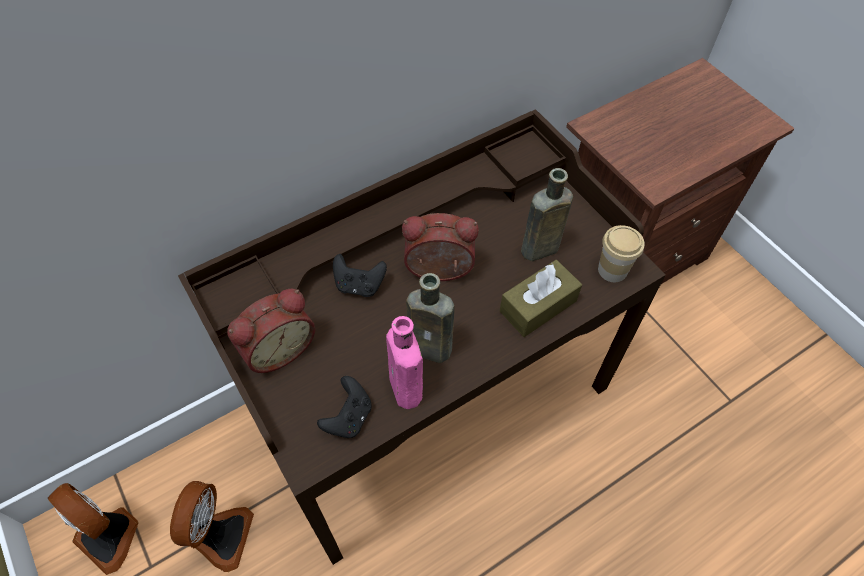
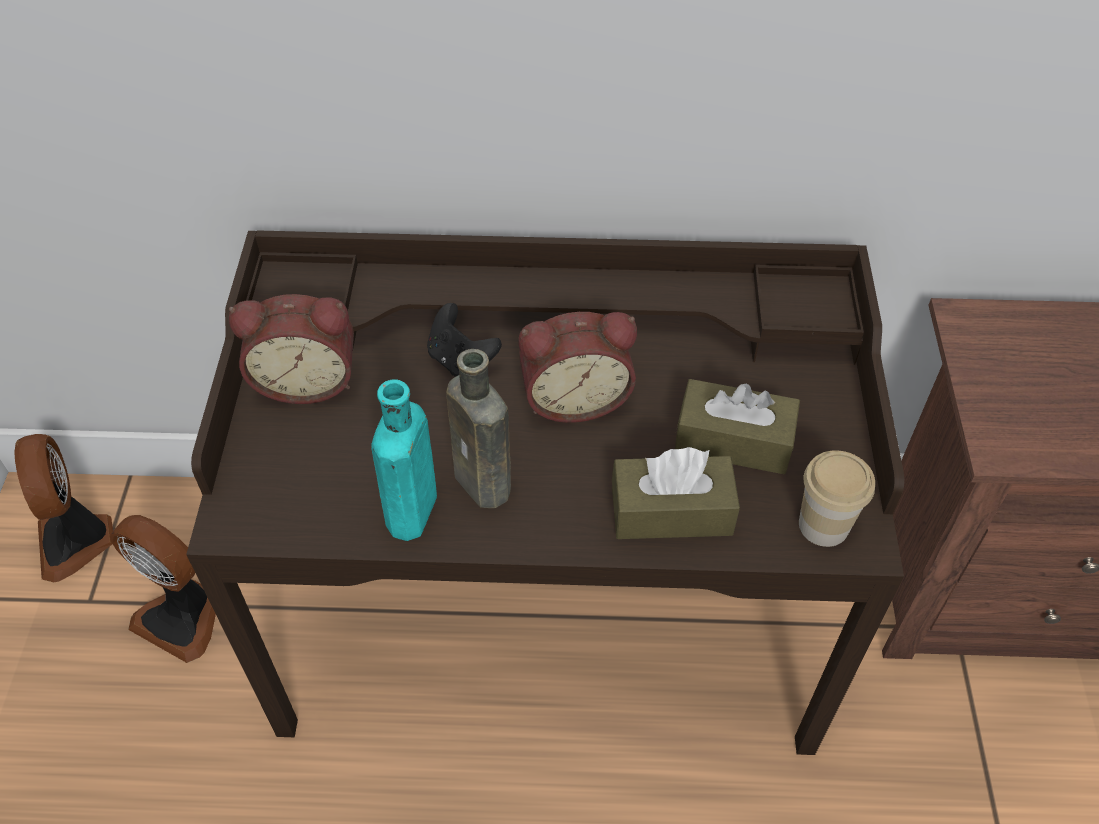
camera: 35 degrees right, 5 degrees down
(220, 536) = (183, 616): fan -> fan turned 75 degrees clockwise
(349, 417) = (318, 505): black game controller -> none
(407, 391) = (410, 516): pink bottle -> turquoise bottle
(439, 272) = (574, 397): alarm clock -> alarm clock turned 135 degrees clockwise
(537, 250) = (733, 441): brown bottle -> brown tissue box

